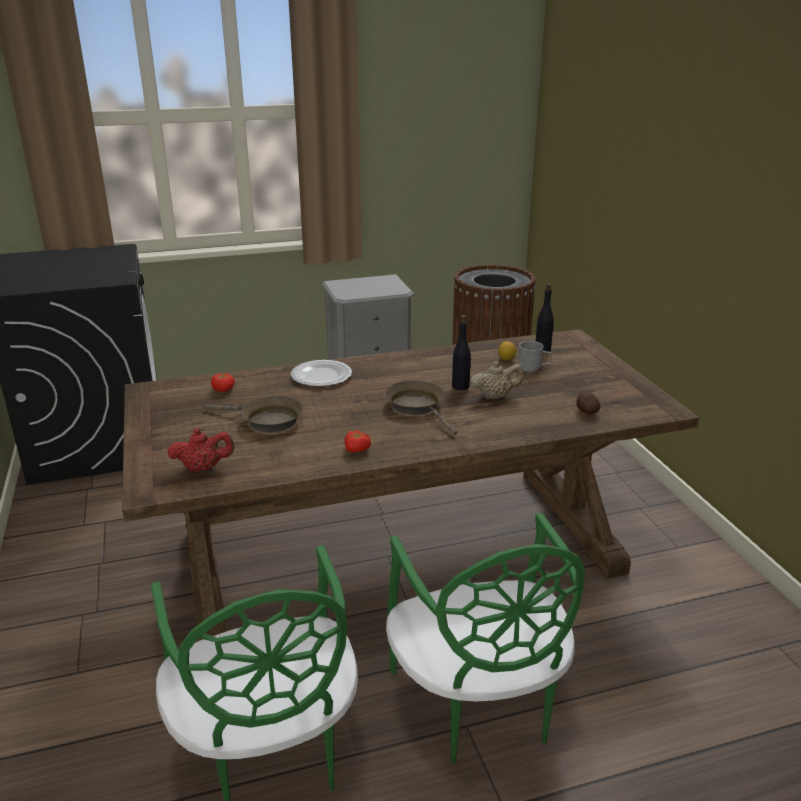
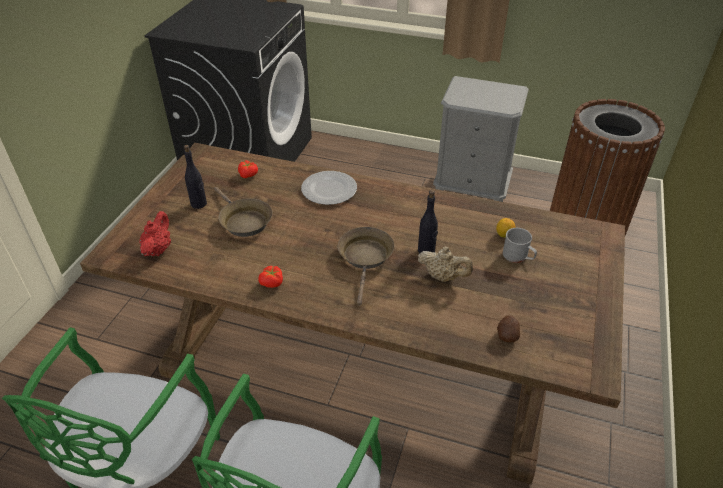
camera: 35 degrees right, 15 degrees up
(203, 468) = (158, 249): red teapot -> red teapot turned 105 degrees counterclockwise
(543, 349) = (554, 237): black bottle -> black bottle (199, 204)

